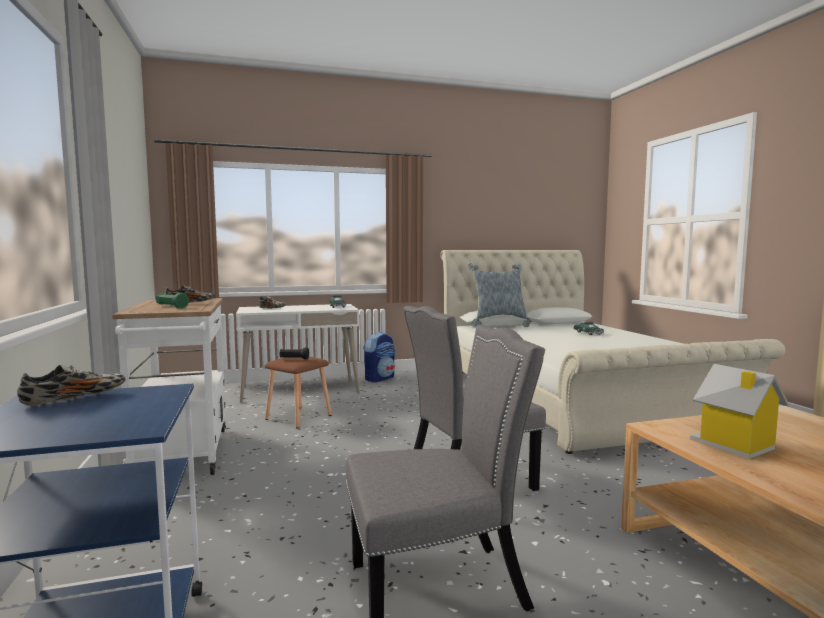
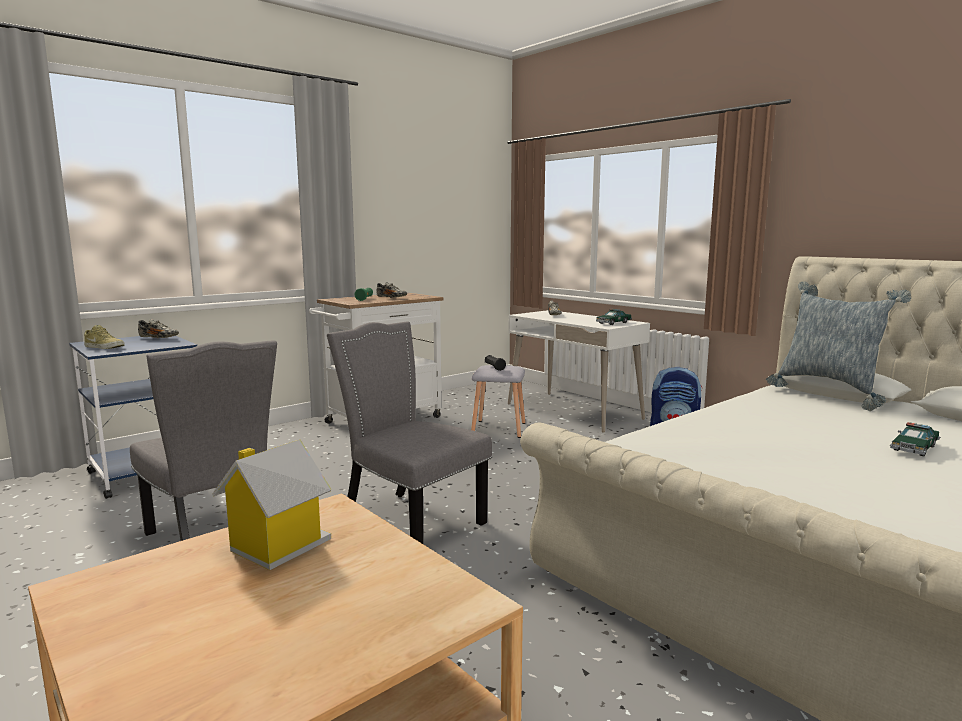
camera: 65 degrees right, 5 degrees up
(83, 427) = (105, 347): none -> beige shoe
(298, 417) = (497, 429): brown stool -> grey stool

